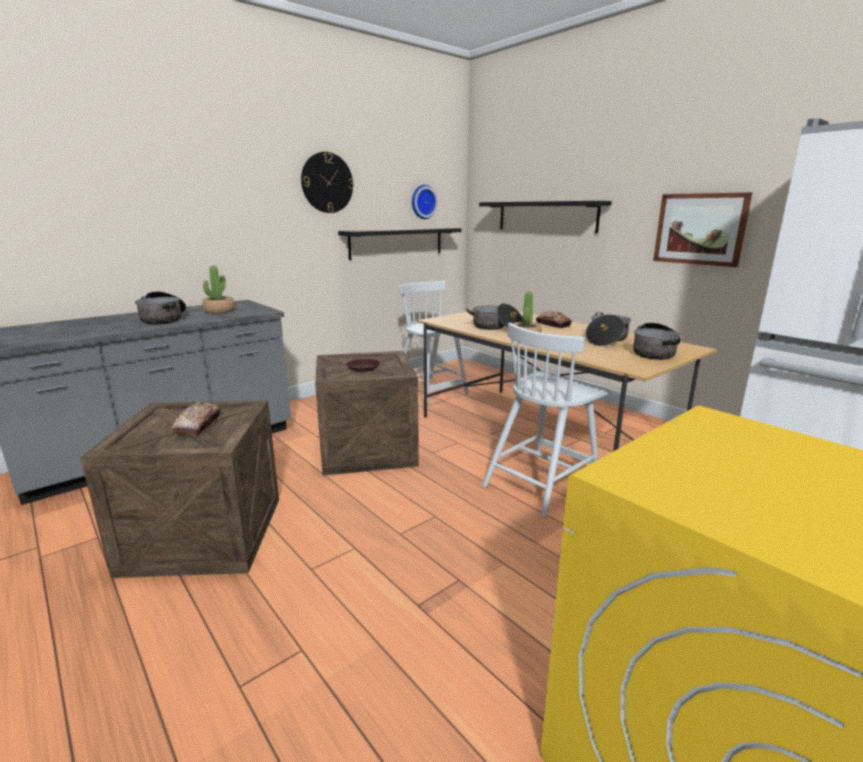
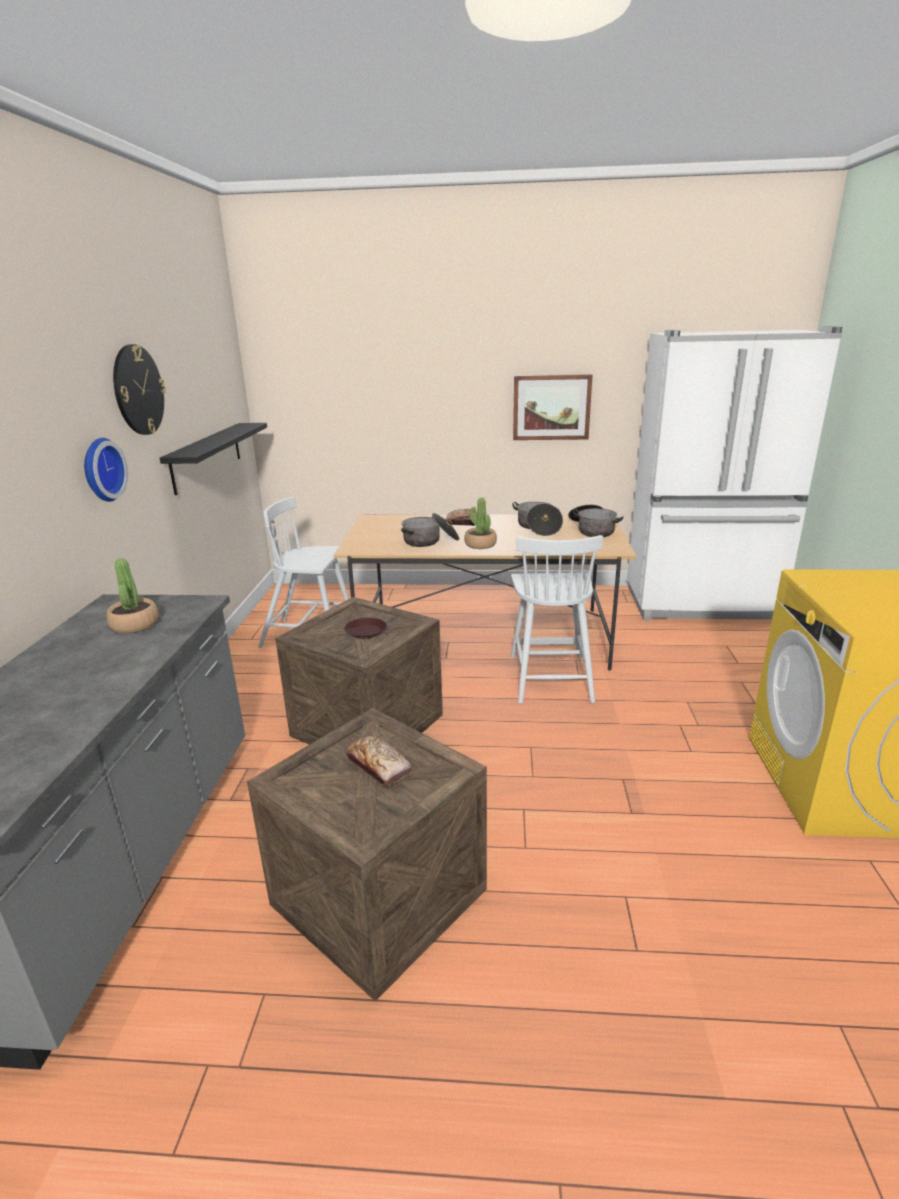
camera: 45 degrees left, 5 degrees up
(164, 319) = (99, 665): cooking pot -> none
(422, 202) = (216, 394): wall clock -> wall clock (100, 470)
(546, 216) = (377, 400): black shelf -> none

